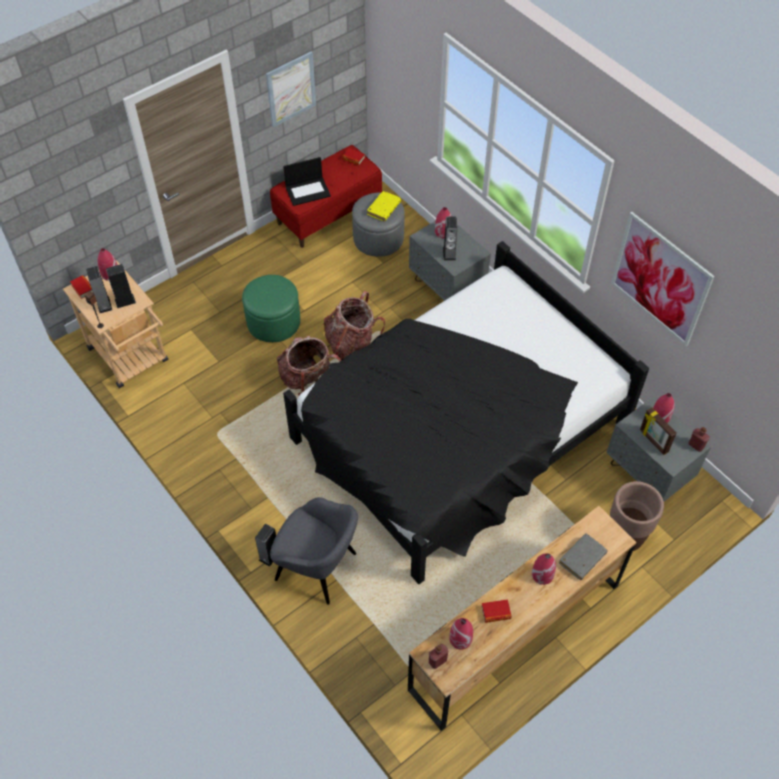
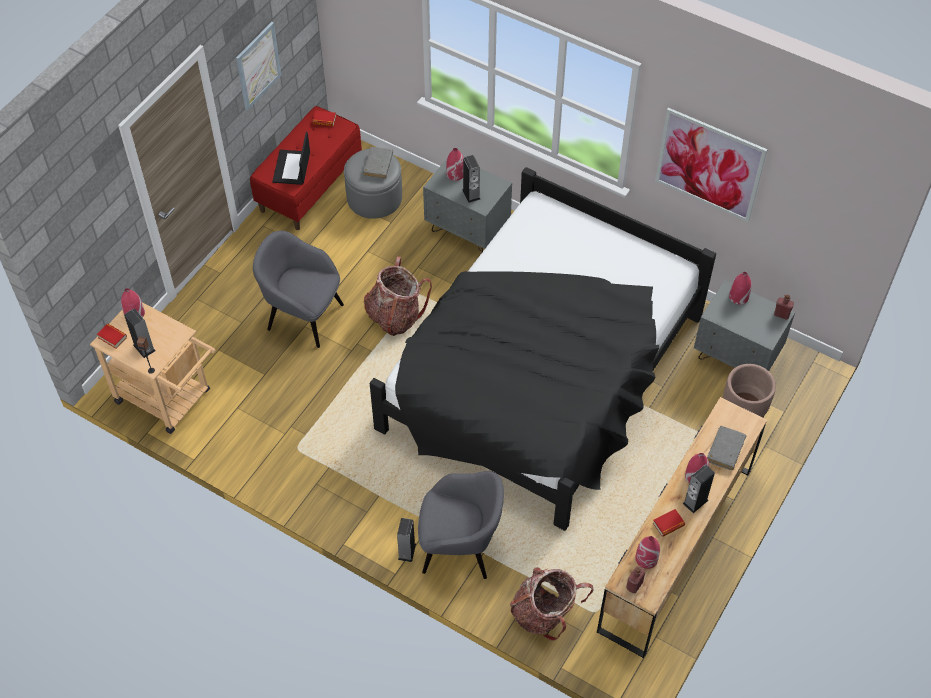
camera: 20 degrees left, 0 degrees up
(125, 301) = (165, 337): speaker -> speaker (695, 501)
(273, 321) = (303, 316): green ottoman -> grey armchair
(307, 379) = (366, 365): backpack -> backpack (545, 613)
(308, 191) = (292, 168): laptop -> laptop turned 135 degrees clockwise
(383, 209) = (378, 165): yellow book -> grey book
(653, 441) = (741, 322): picture frame -> none

